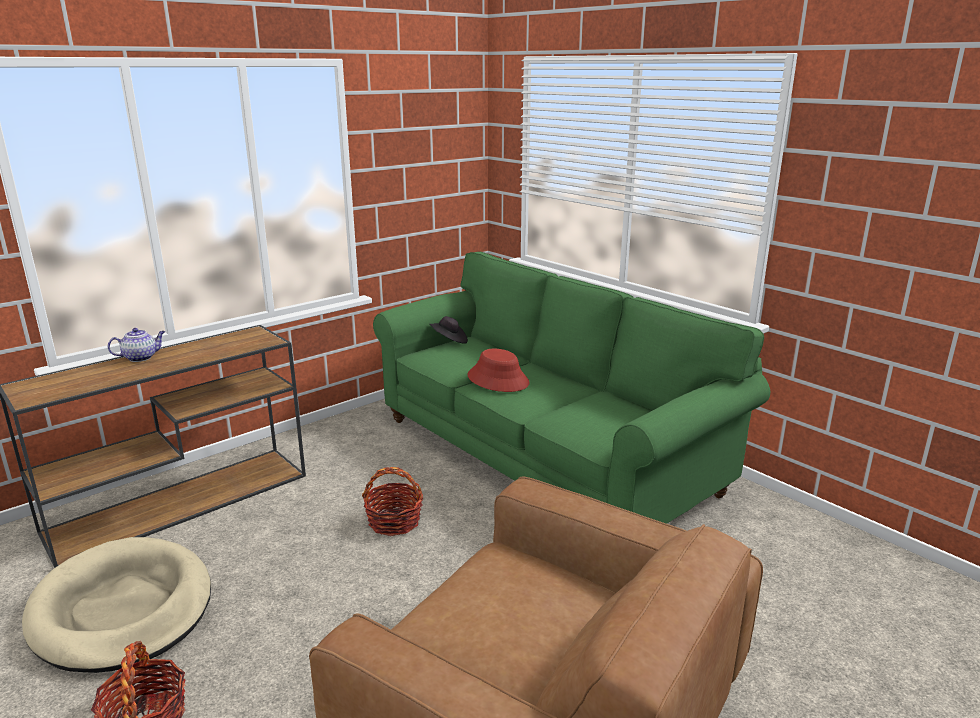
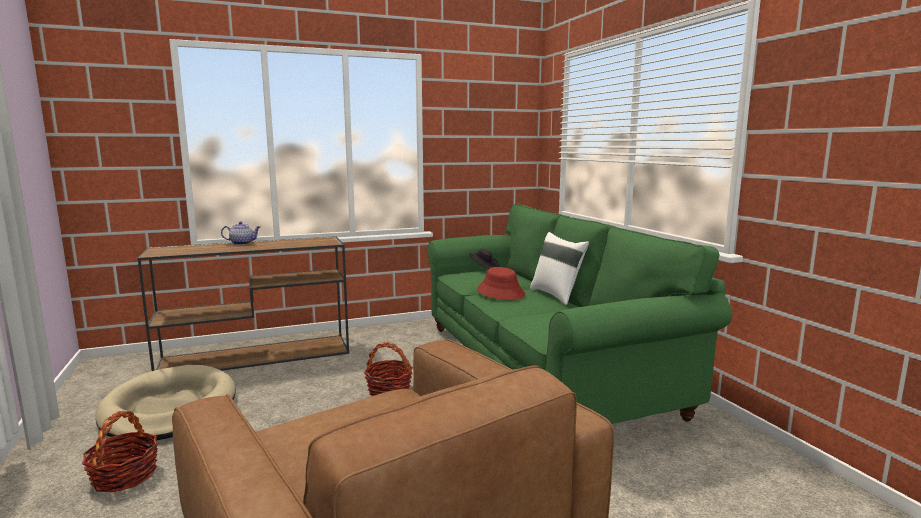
camera: 20 degrees right, 10 degrees down
(560, 374) = (557, 295): none -> white pillow

